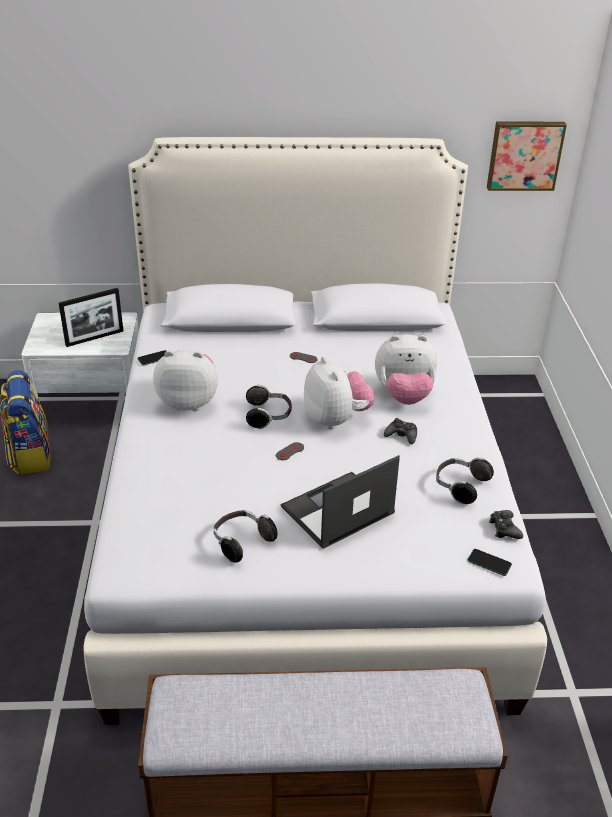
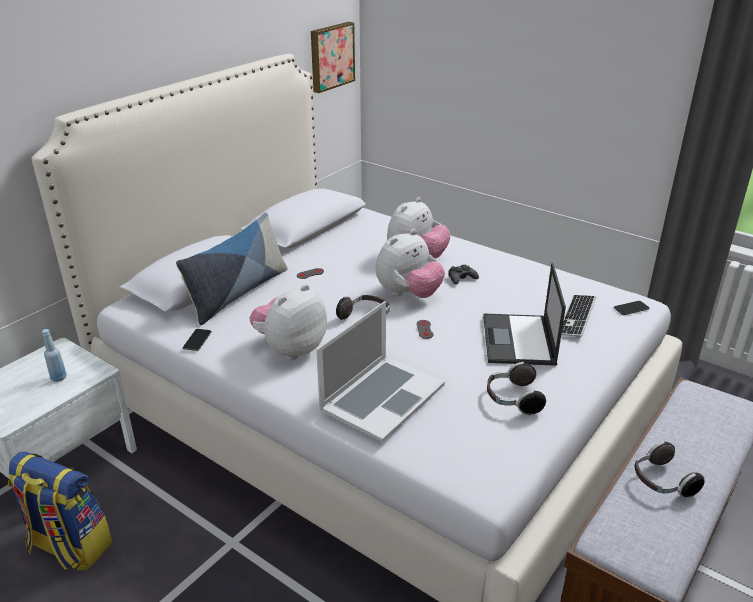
camera: 50 degrees left, 5 degrees down
(94, 338) = (59, 378): picture frame -> blue bottle
(171, 471) = (382, 396): none -> laptop
(233, 341) = (238, 293): none -> pillow
(336, 419) = (408, 294): plush toy -> plush toy turned 120 degrees clockwise
(422, 531) = (577, 317): none -> keyboard
(460, 486) = (543, 283): headphones -> headphones (661, 482)
(504, 528) = (602, 288): black game controller -> none

